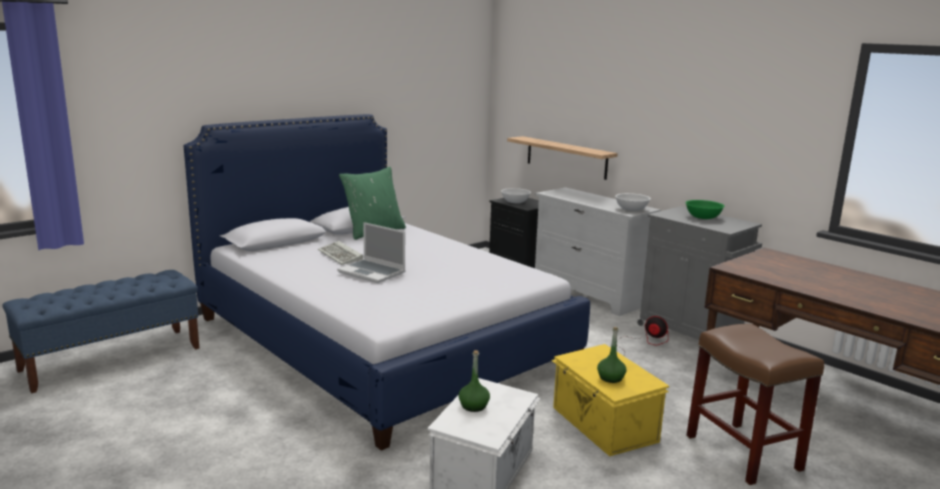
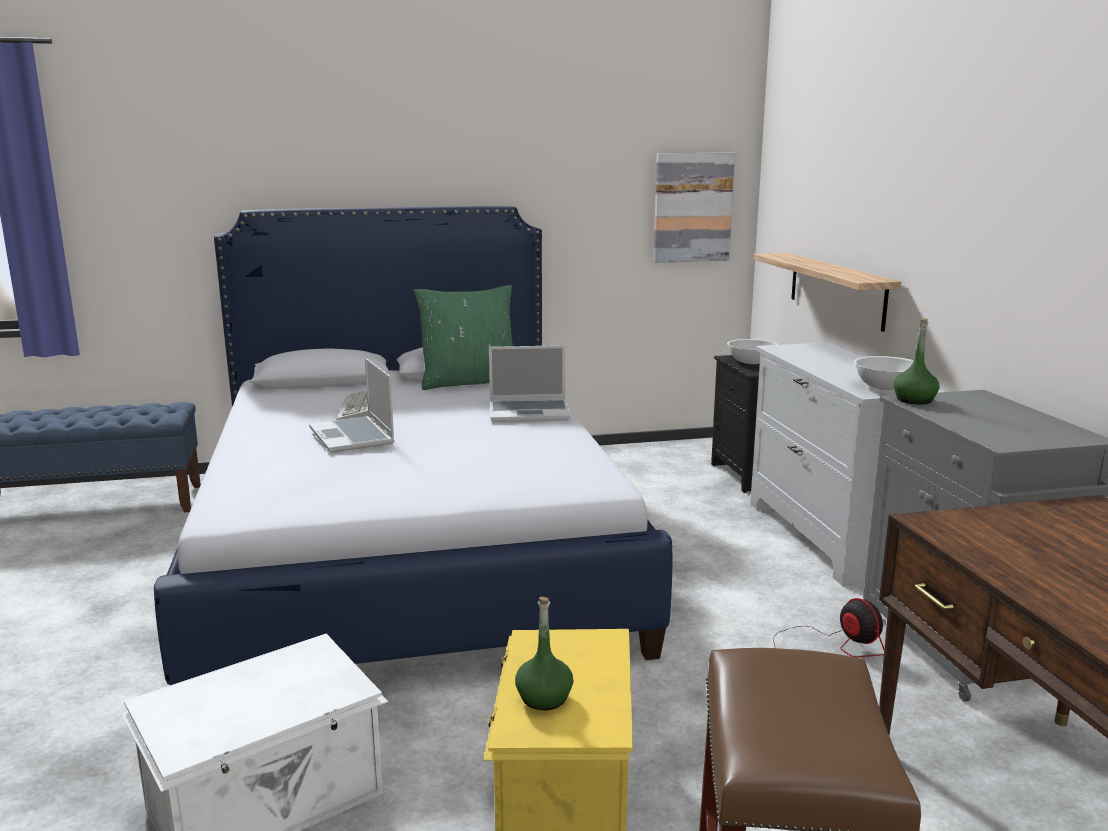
camera: 30 degrees right, 0 degrees up
(443, 245) = (530, 413): none -> laptop
(459, 110) = (692, 207): none -> picture
(474, 406) = (243, 684): green bottle -> green bottle (914, 400)
(703, 217) = (993, 414): green bowl -> none

